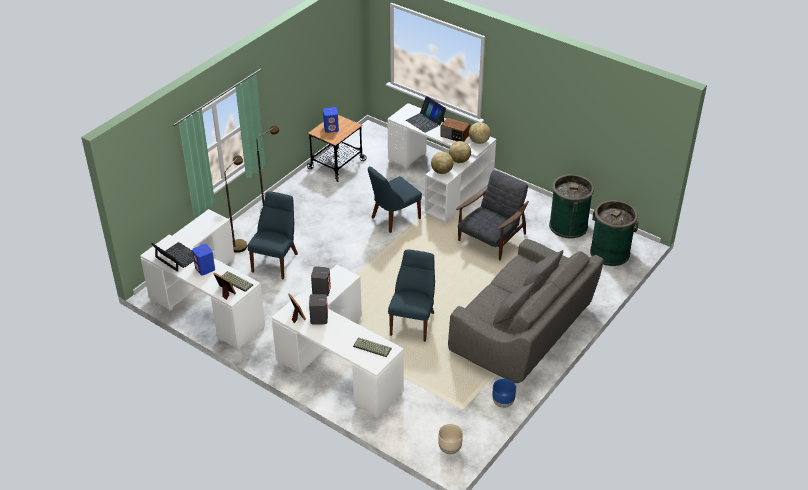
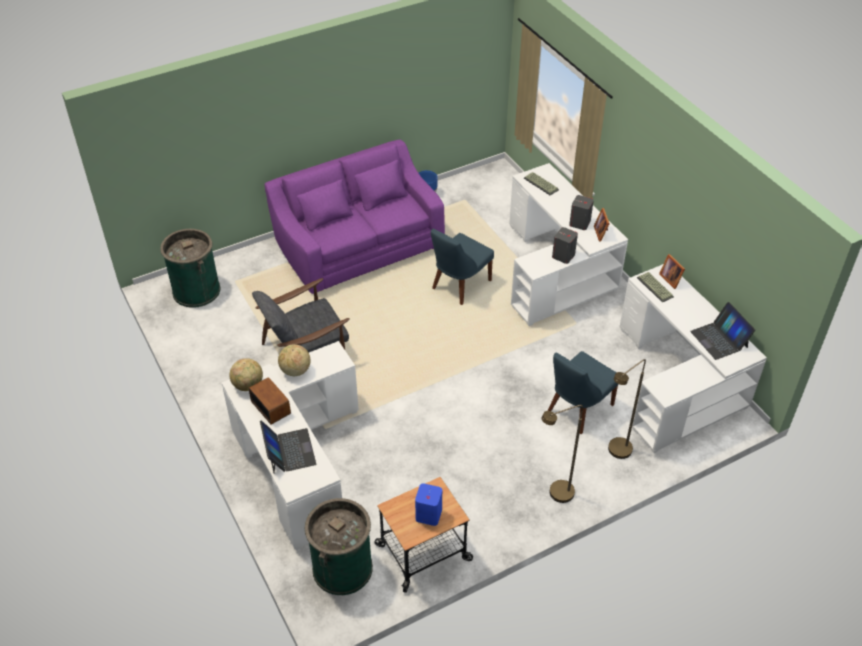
camera: 155 degrees left, 5 degrees up
(205, 269) = (688, 313): blue speaker -> none
(393, 218) = (400, 421): blue chair -> none
(442, 171) = (331, 361): globe -> none
(449, 449) = (495, 177): beige planter -> none
(523, 330) = (358, 244): grey sofa -> purple sofa
(568, 225) = (205, 337): green trash can -> green trash can (342, 568)

